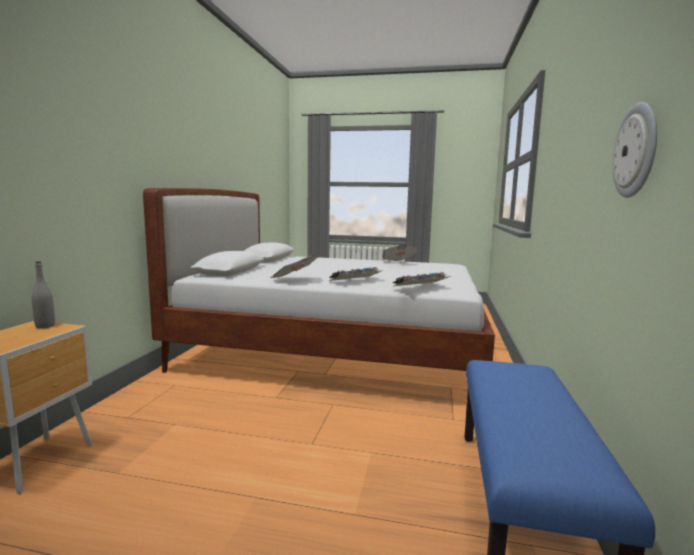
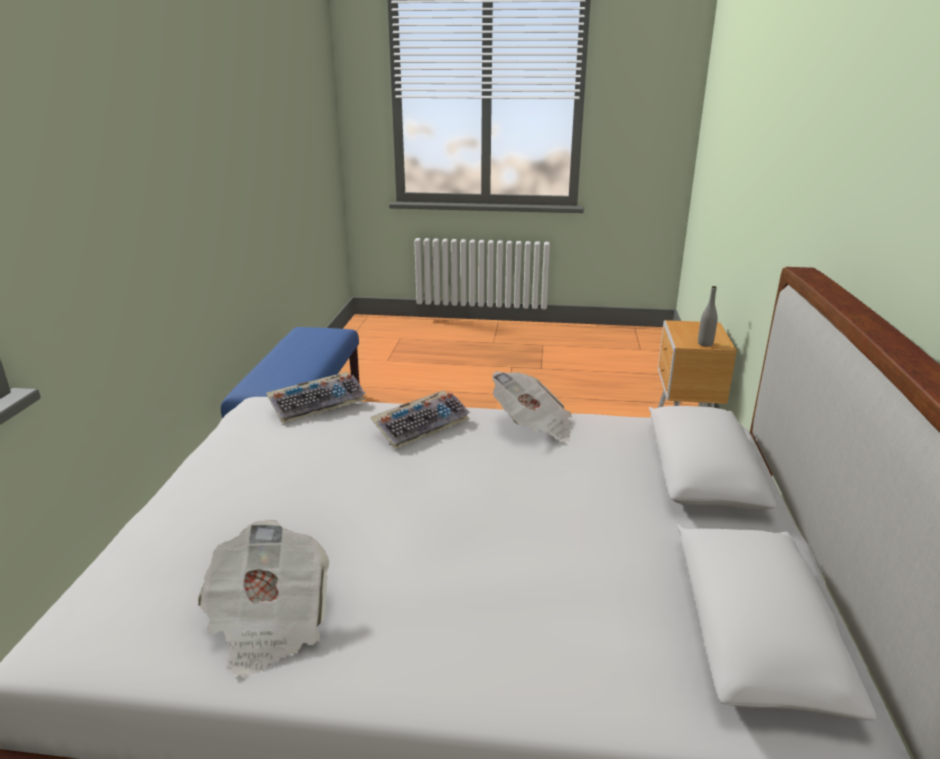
camera: 175 degrees right, 15 degrees up
(636, 151) = (226, 179): wall clock -> none

